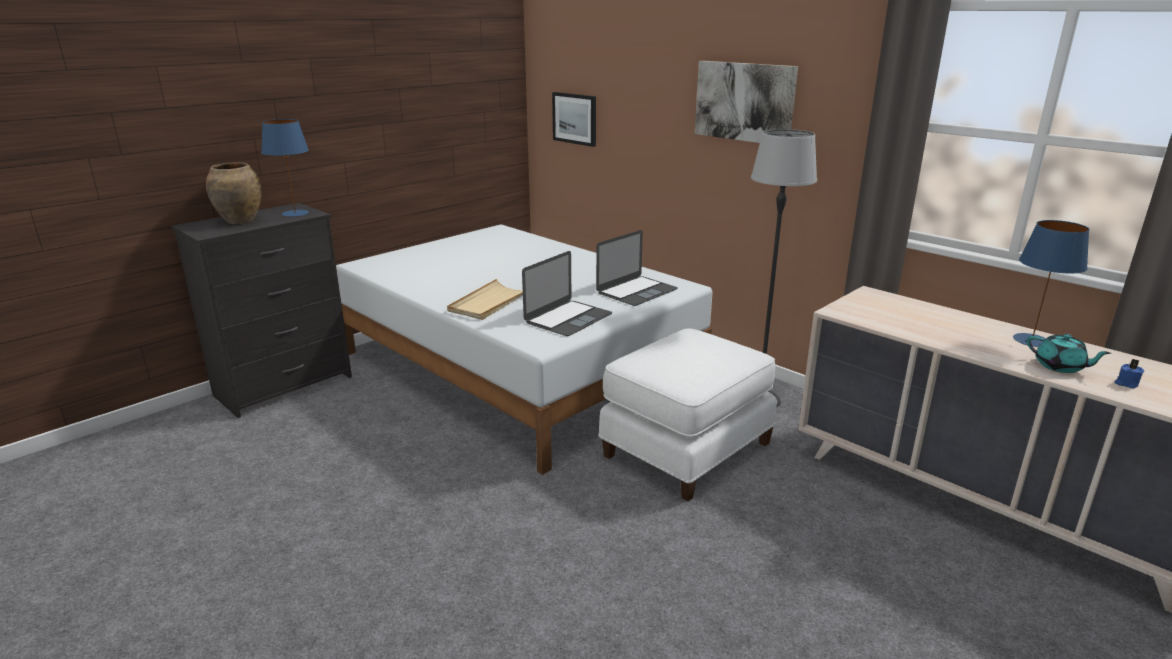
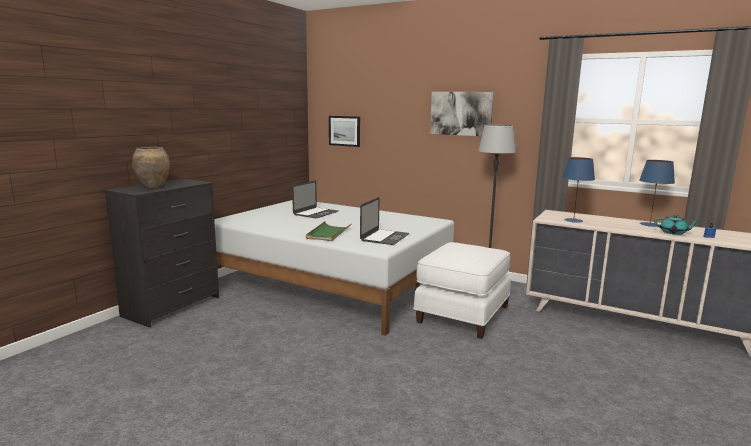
camera: 15 degrees left, 10 degrees down
(295, 213) = (188, 182): blue table lamp -> blue table lamp (573, 220)
(490, 303) = (328, 233): beige tray -> green tray
(637, 291) = (413, 224): laptop -> laptop (316, 213)

